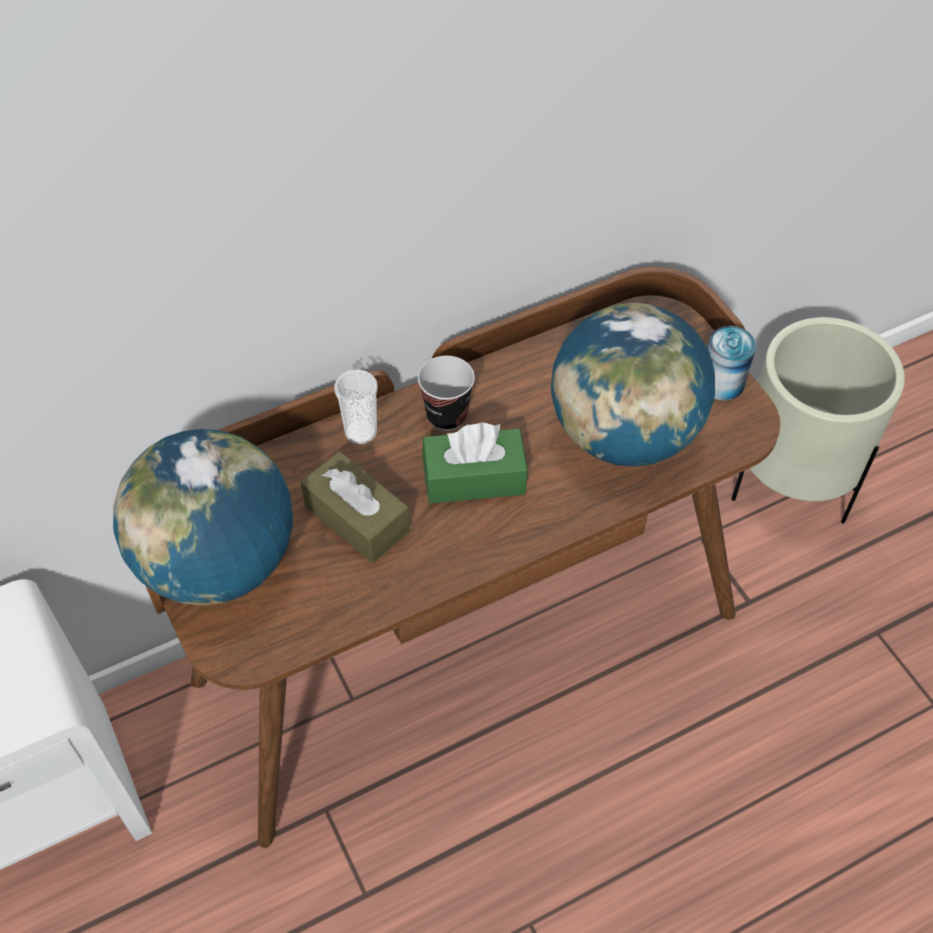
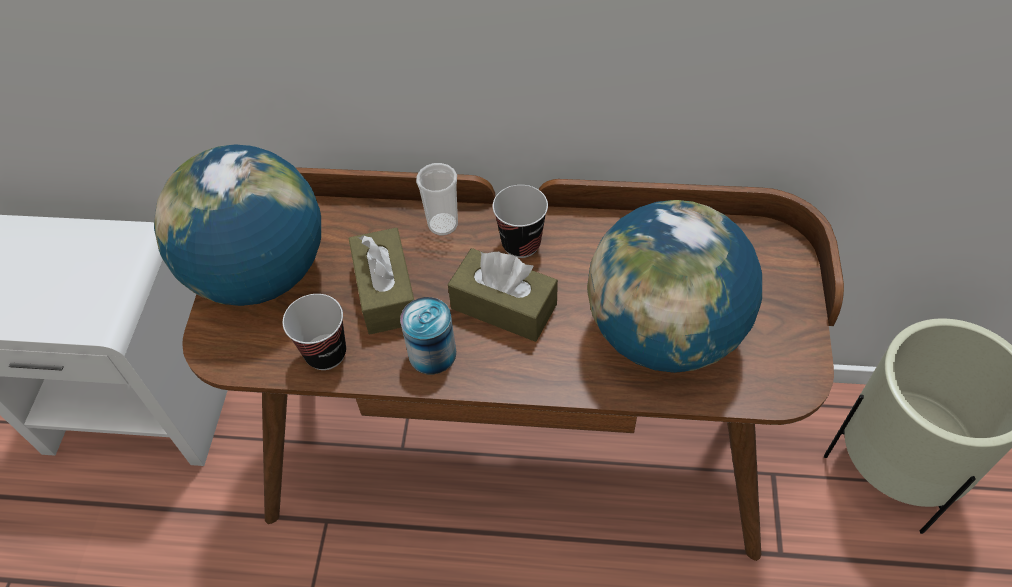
camera: 35 degrees right, 0 degrees up
(345, 600) = (326, 353): none -> cup
(474, 478) = (504, 306): green tissue box -> brown tissue box
(721, 383) = (793, 331): can -> can (432, 353)

